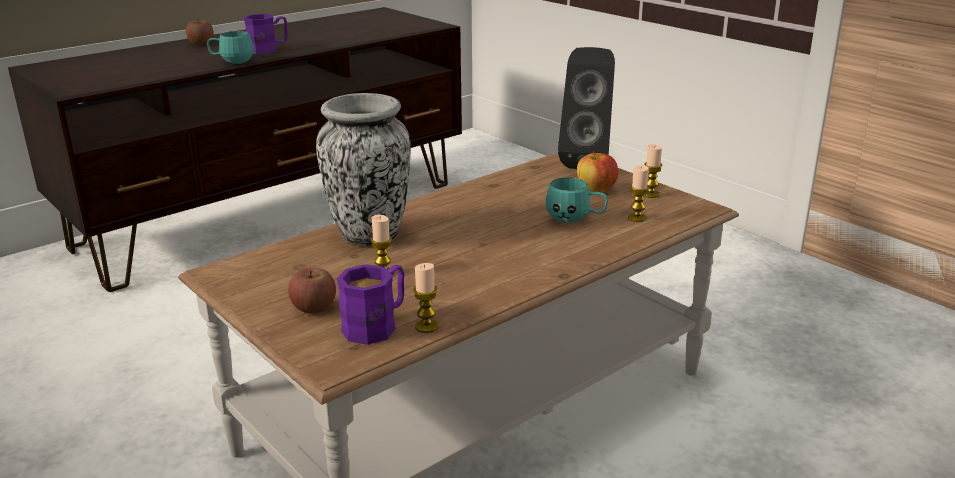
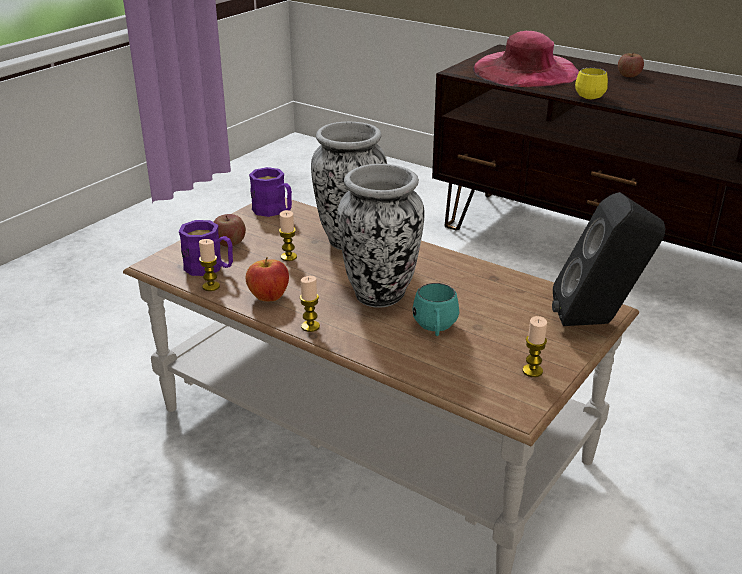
camera: 75 degrees right, 5 degrees up
(121, 69) = (525, 70): none -> pink hat
(231, 62) = (587, 95): turquoise mug -> yellow mug
(268, 49) = (642, 99): purple mug -> purple mug (274, 211)
(501, 235) = (381, 295): none -> vase
(596, 190) = (520, 335): apple -> apple (269, 297)
(637, 218) = (460, 366): candle -> candle (310, 326)

